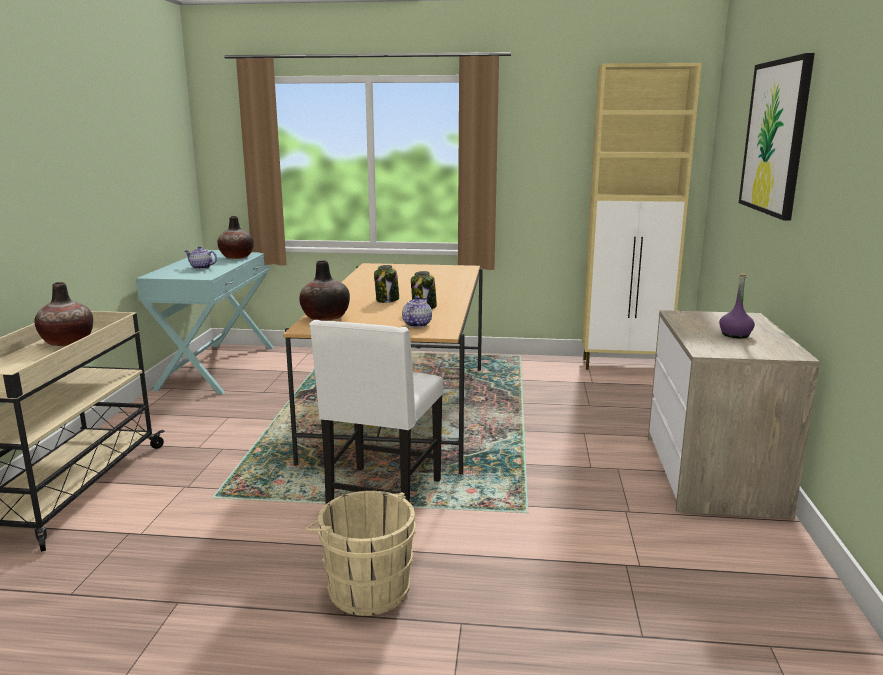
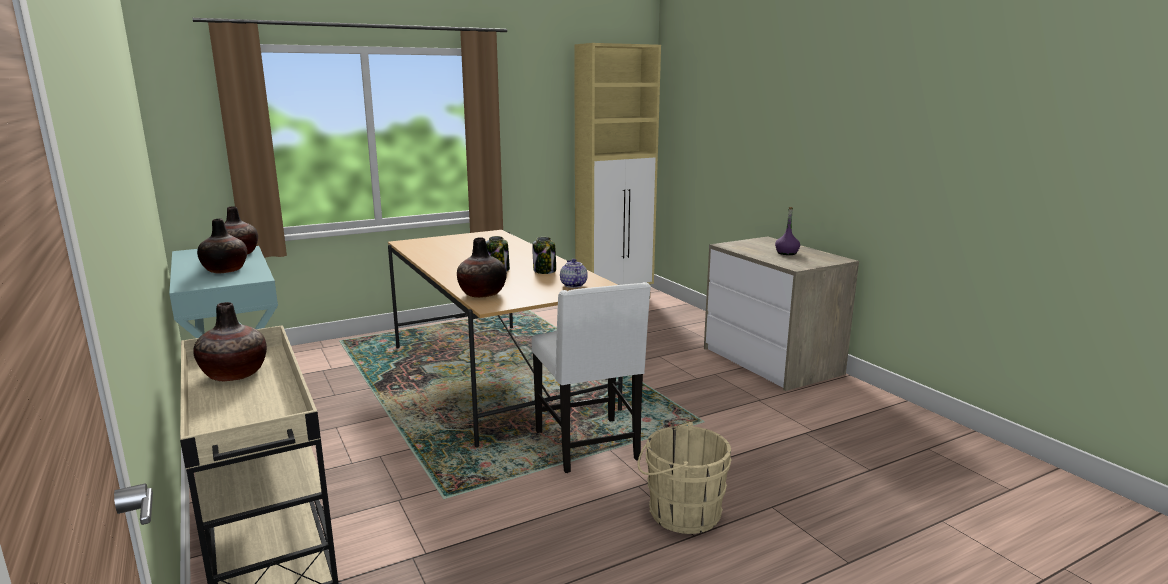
camera: 35 degrees left, 0 degrees up
(201, 268) = (225, 270): teapot -> vase
(775, 137) = (761, 105): picture -> none

